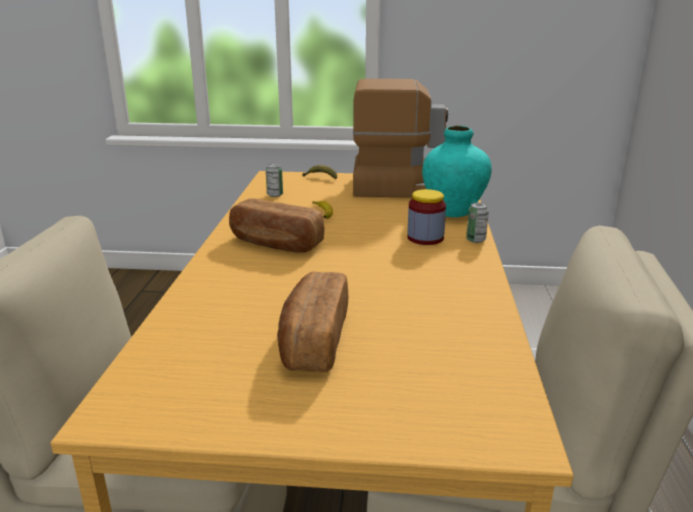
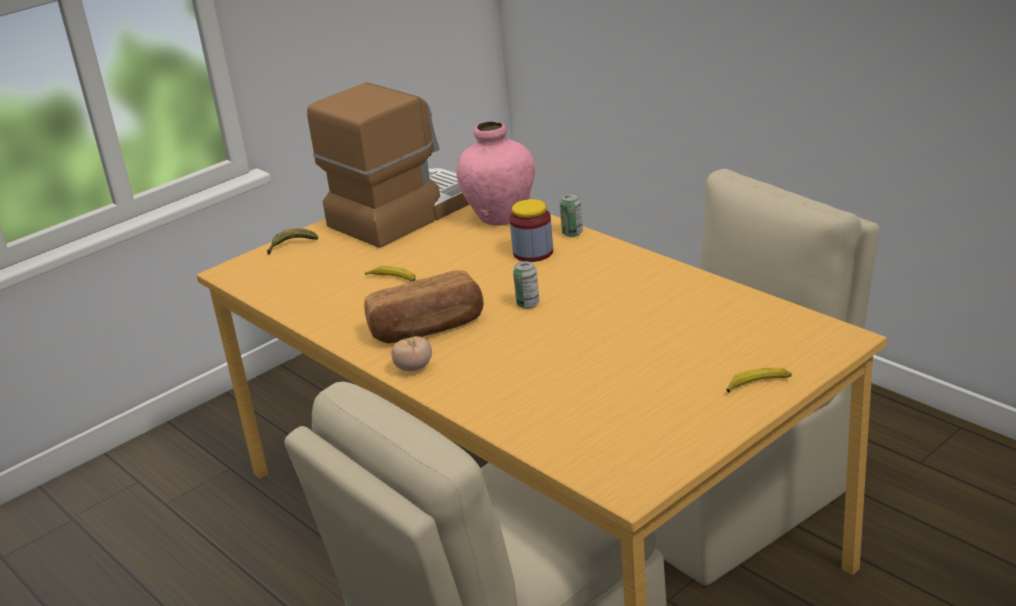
camera: 45 degrees left, 5 degrees up
(218, 258) = (414, 368): none -> tomato
(275, 195) = (296, 288): can -> can (528, 304)
(313, 340) = (635, 368): bread -> none
(360, 419) = (758, 385): none -> banana
(453, 211) = (500, 217): turquoise vase -> pink vase

